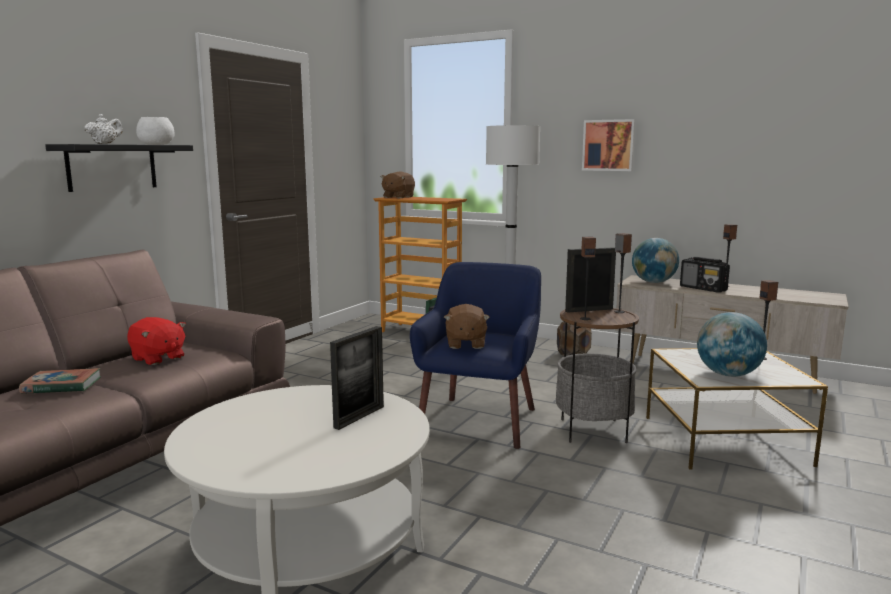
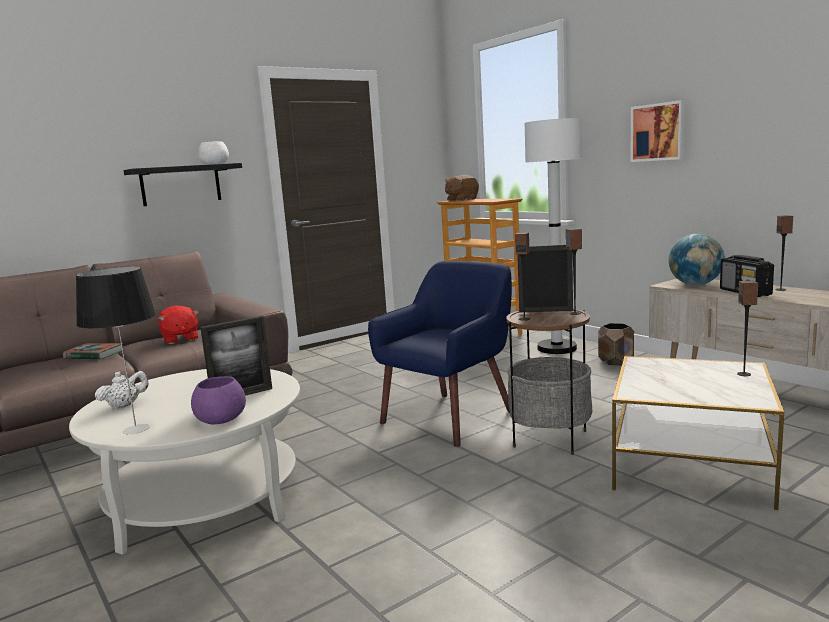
camera: 25 degrees right, 0 degrees up
(105, 144) = (165, 166): white teapot -> white teapot (124, 405)
(289, 469) = (135, 429): none -> table lamp
(379, 446) = (220, 419): none -> purple bowl
(465, 344) = (421, 340): brown plush toy -> none
(728, 374) = (671, 389): globe -> none

